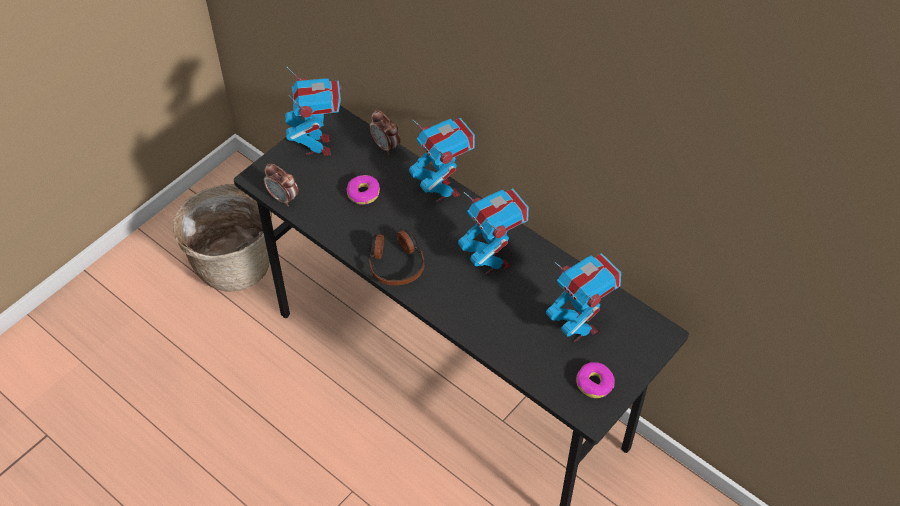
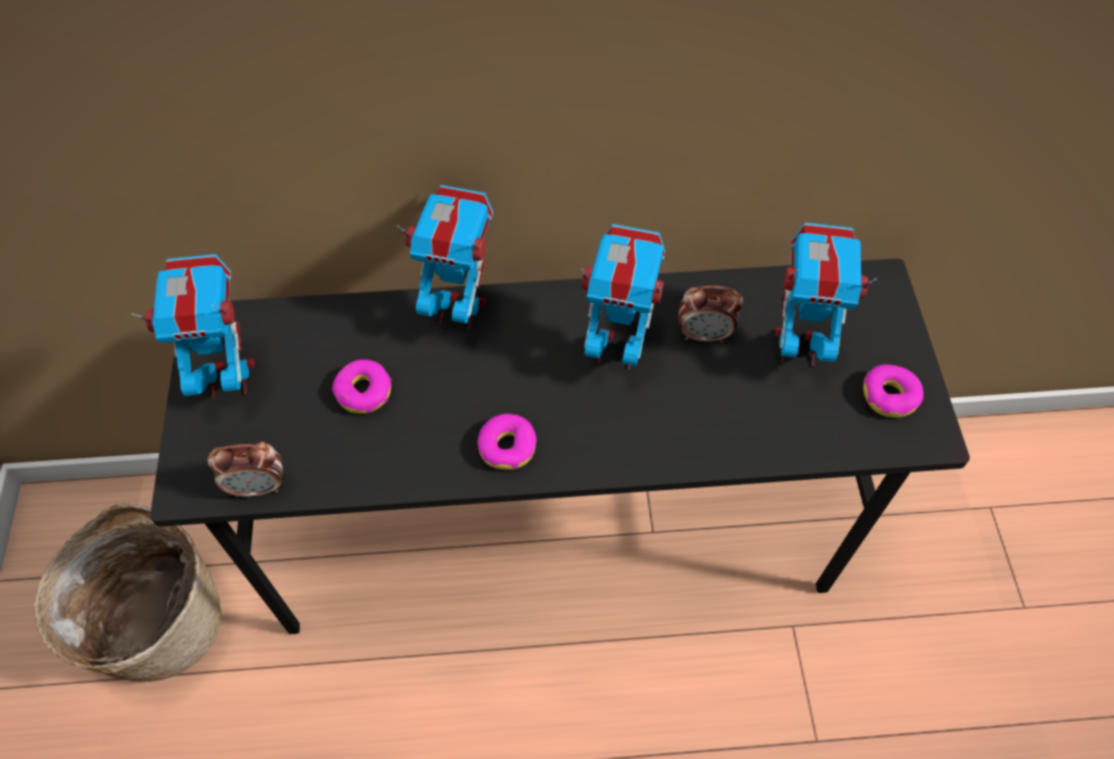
camera: 45 degrees left, 5 degrees up
(318, 146) = (230, 377): toy robot -> toy robot turned 45 degrees counterclockwise
(386, 146) = (324, 309): alarm clock -> alarm clock (704, 334)
(395, 262) = (507, 446): headphones -> donut

